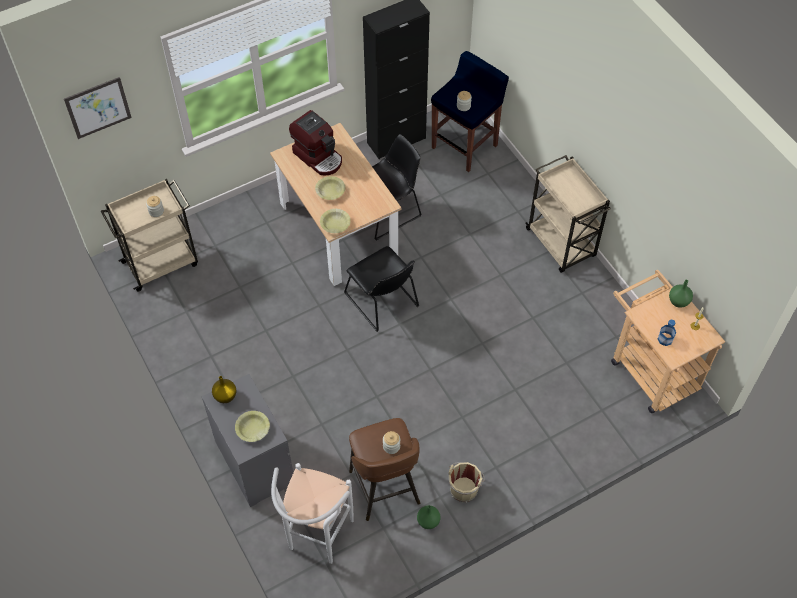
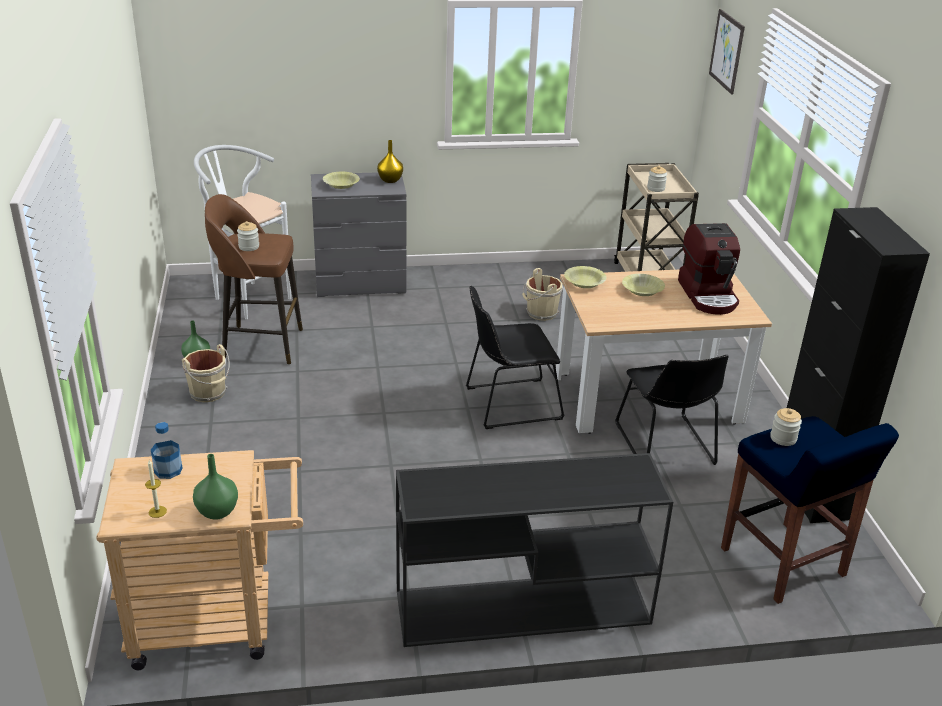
camera: 110 degrees right, 25 degrees down
(249, 318) = (540, 313): none -> beige bucket
(318, 157) = (708, 295): coffee machine -> coffee machine turned 75 degrees counterclockwise
(561, 244) = (520, 608): beige cart -> black console table

